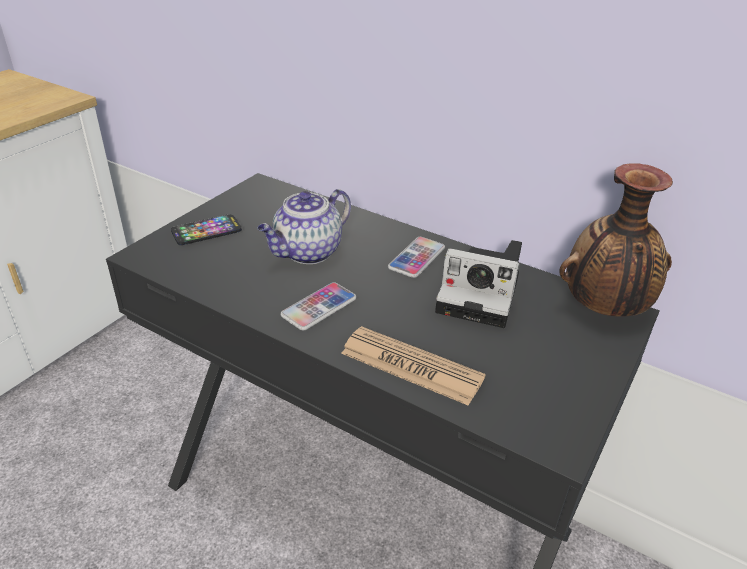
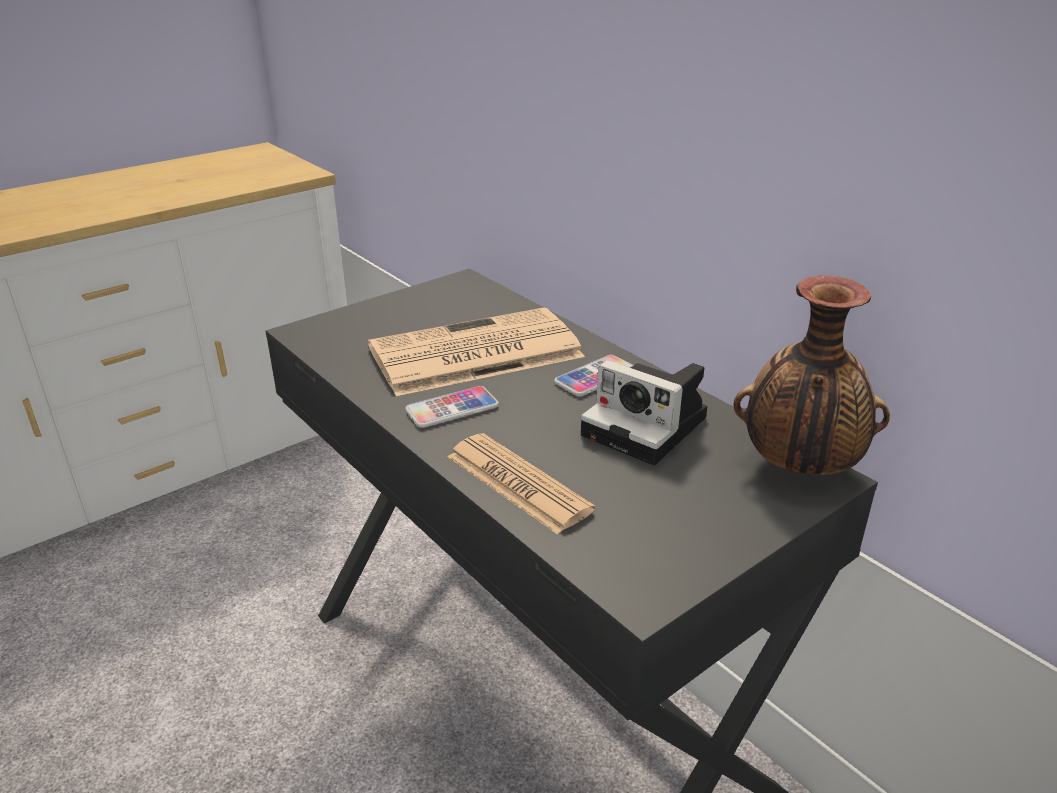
camera: 20 degrees right, 5 degrees down
(206, 231) = (379, 318): phone -> none
(307, 253) = (473, 354): teapot -> newspaper

